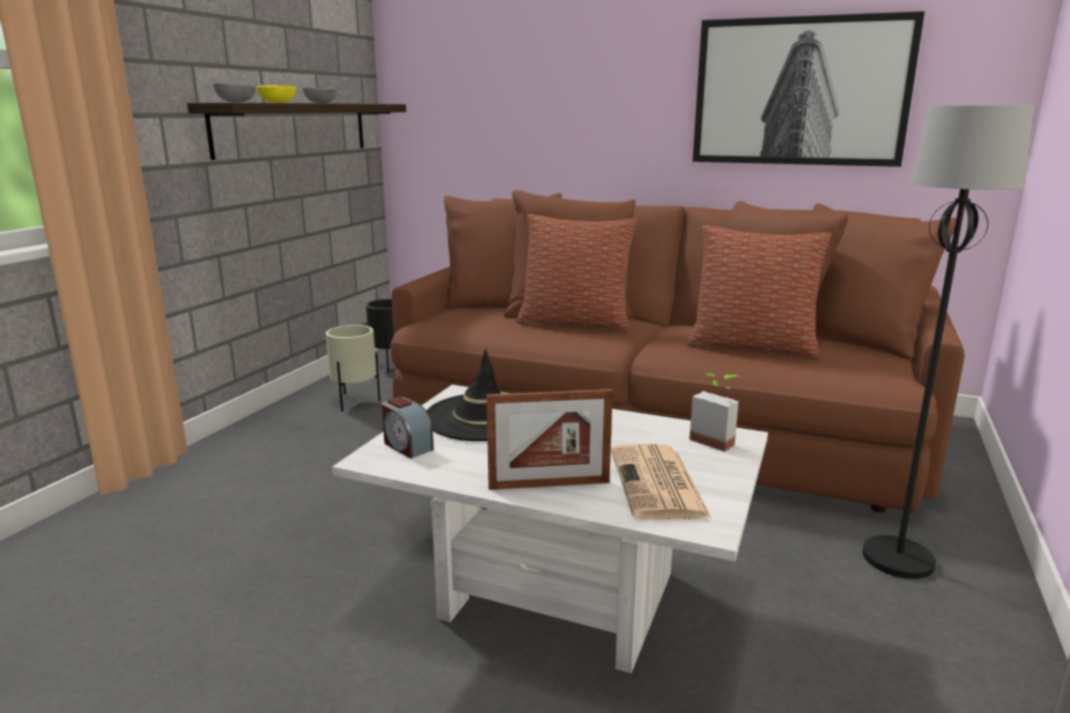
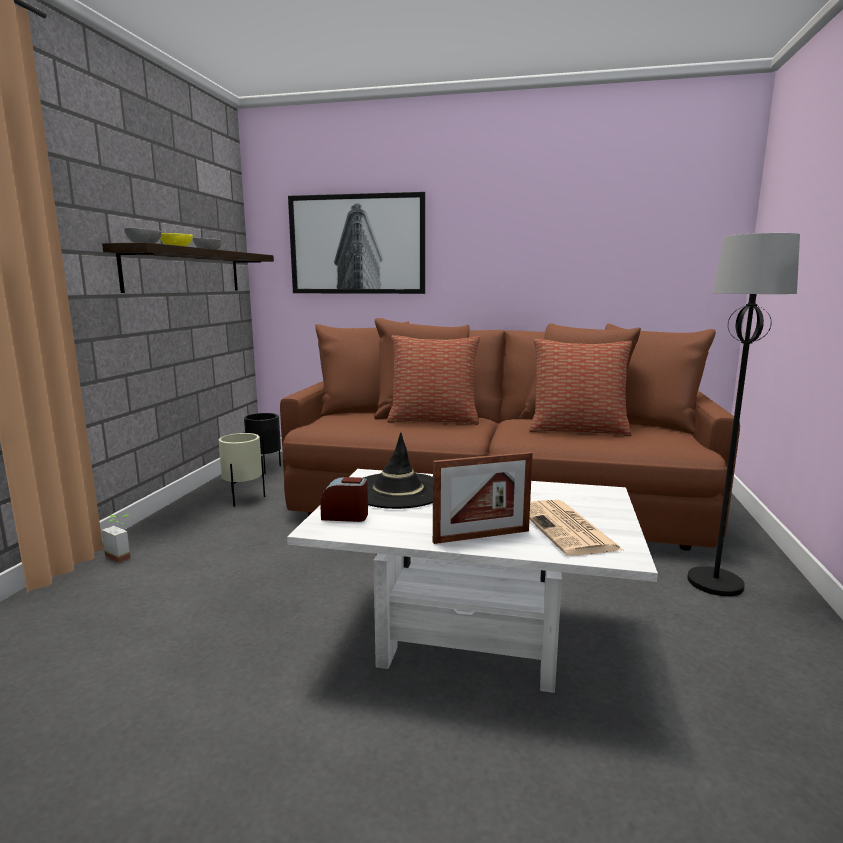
camera: 10 degrees left, 5 degrees down
(407, 446) = (345, 516): alarm clock -> alarm clock turned 150 degrees clockwise
(716, 439) = (591, 495): potted plant -> potted plant (123, 555)
(800, 92) = (584, 244): picture -> picture (357, 244)

